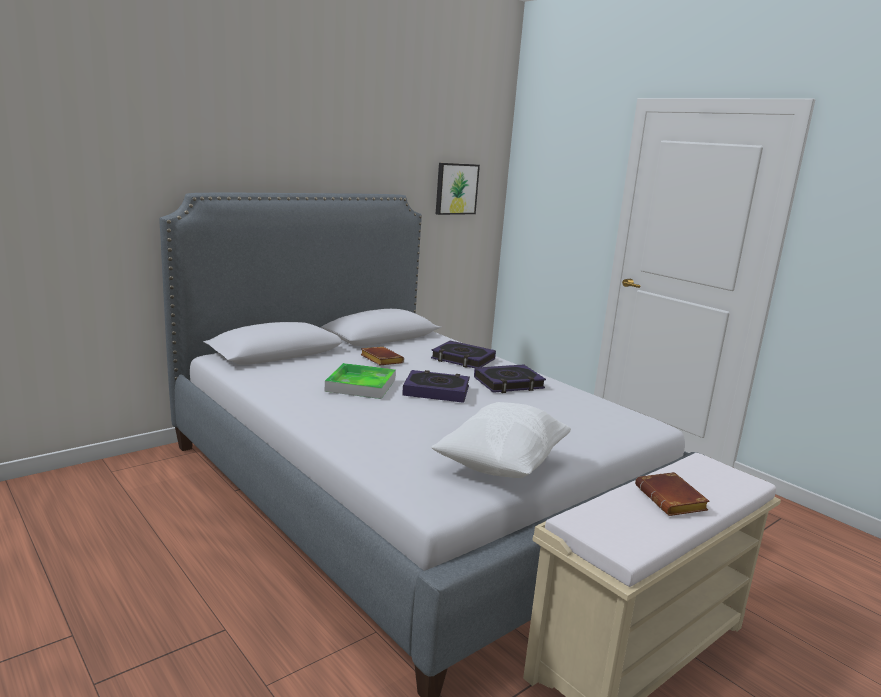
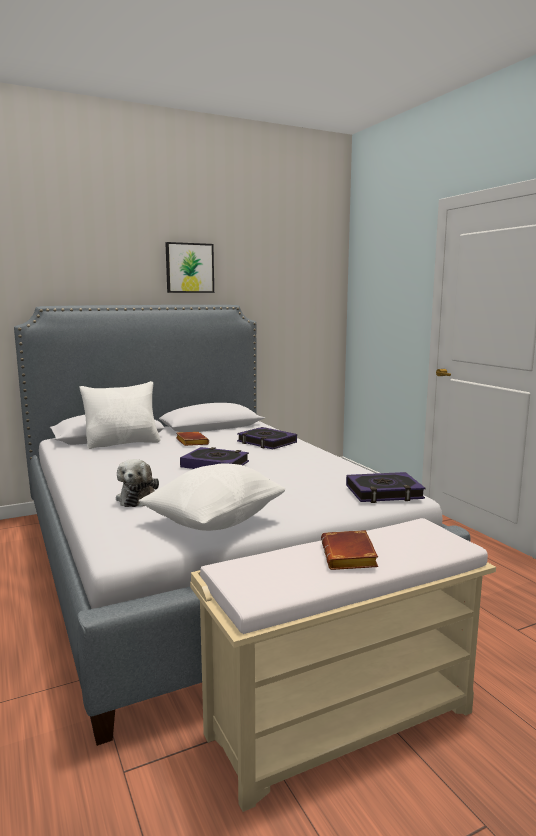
camera: 15 degrees right, 5 degrees down
(304, 362) = (123, 443): none -> white pillow
(361, 385) = (152, 459): tray -> none
(394, 438) = (138, 498): none -> plush toy
(456, 188) = (293, 300): picture -> picture (189, 268)
(508, 383) = (291, 460): book -> book (384, 493)

